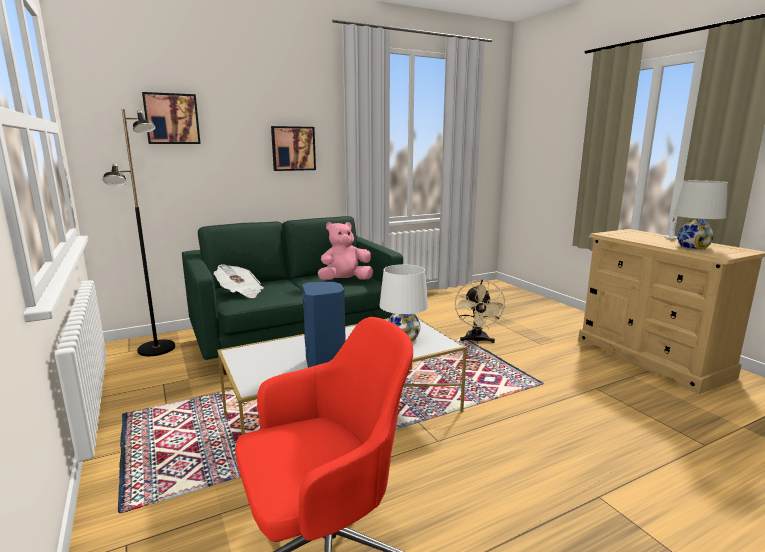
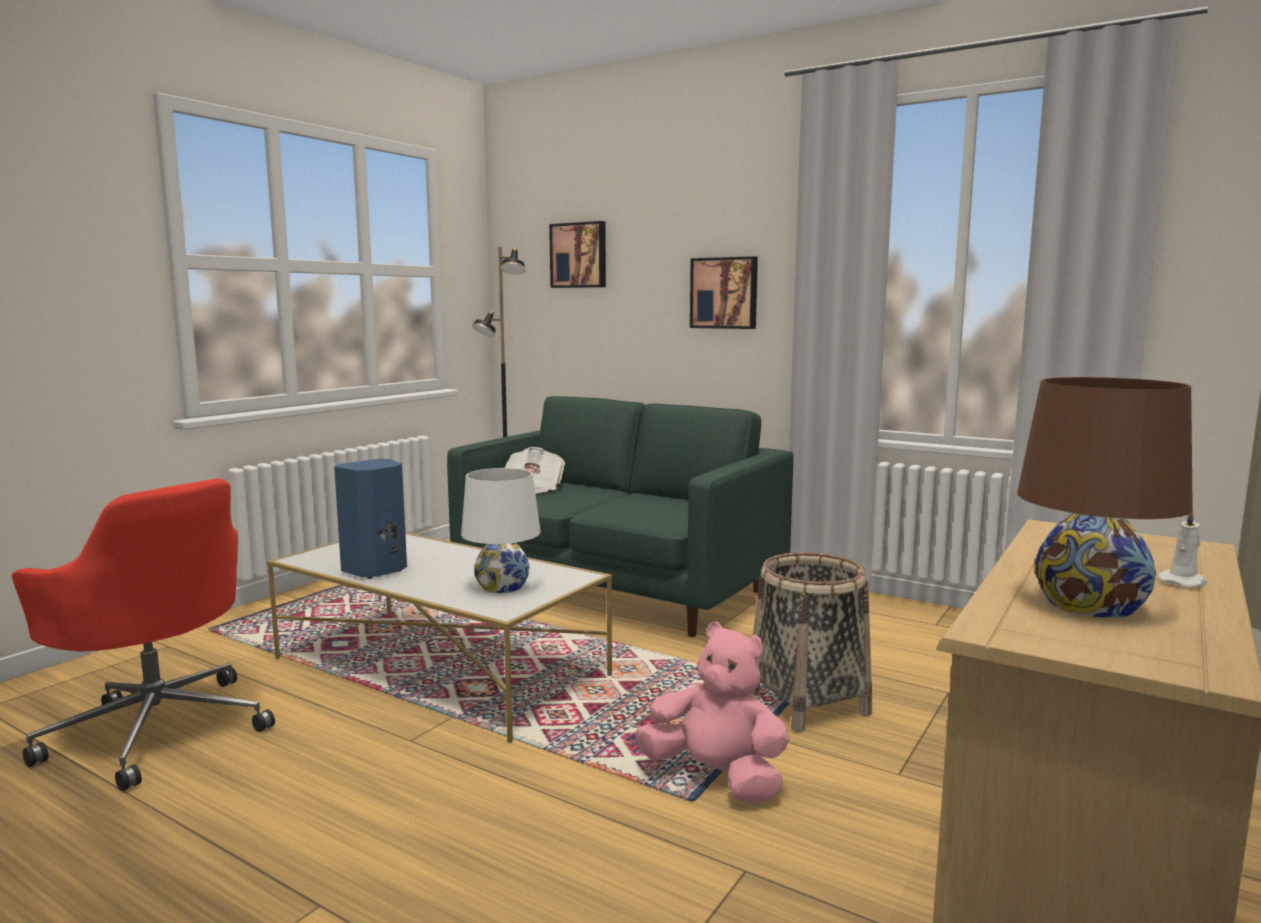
camera: 60 degrees right, 5 degrees down
(345, 281) = (658, 511): pink plush toy -> pink plush toy (716, 778)
(477, 340) = (808, 704): beige fan -> basket
(693, 246) = (1089, 604): white table lamp -> brown table lamp

